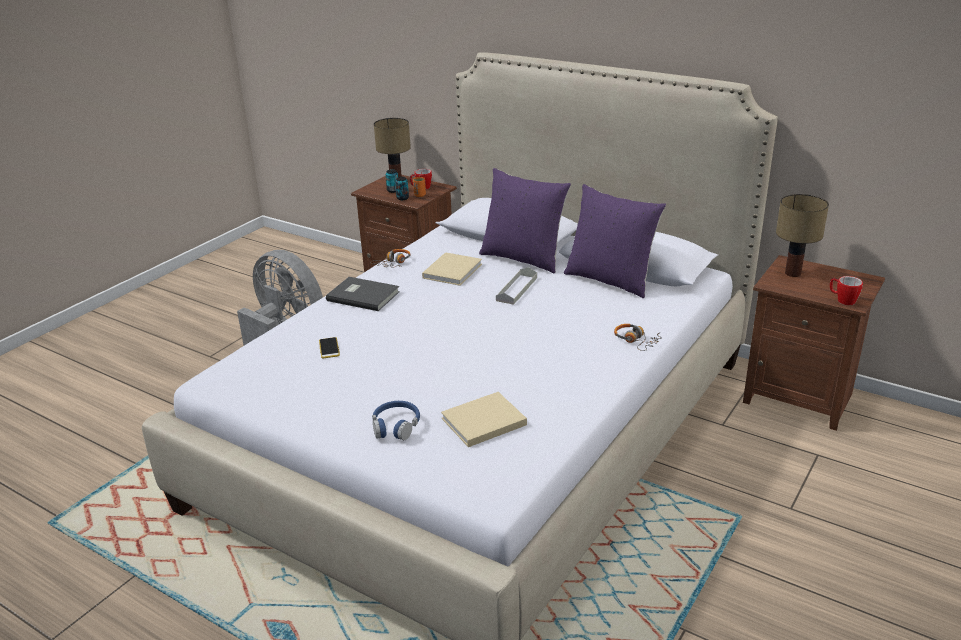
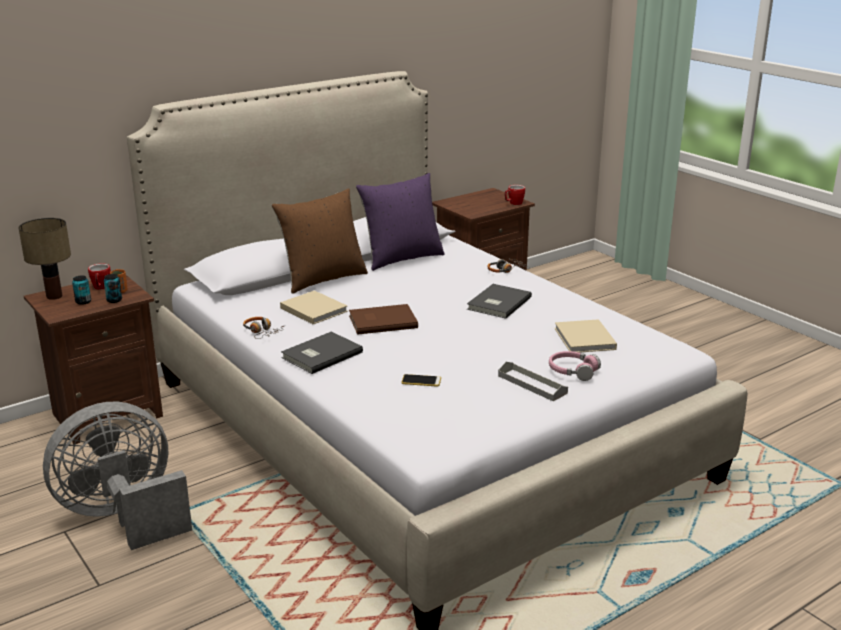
camera: 70 degrees left, 5 degrees down
(396, 426) = (572, 371): blue headphones -> pink headphones
(447, 304) = (381, 321): none -> brown book
(517, 289) = (380, 291): grey tray -> grey tray (532, 384)
(523, 258) = (322, 279): purple pillow -> brown pillow
(538, 352) = (497, 303): none -> grey book
(792, 273) = (463, 205): table lamp -> none

